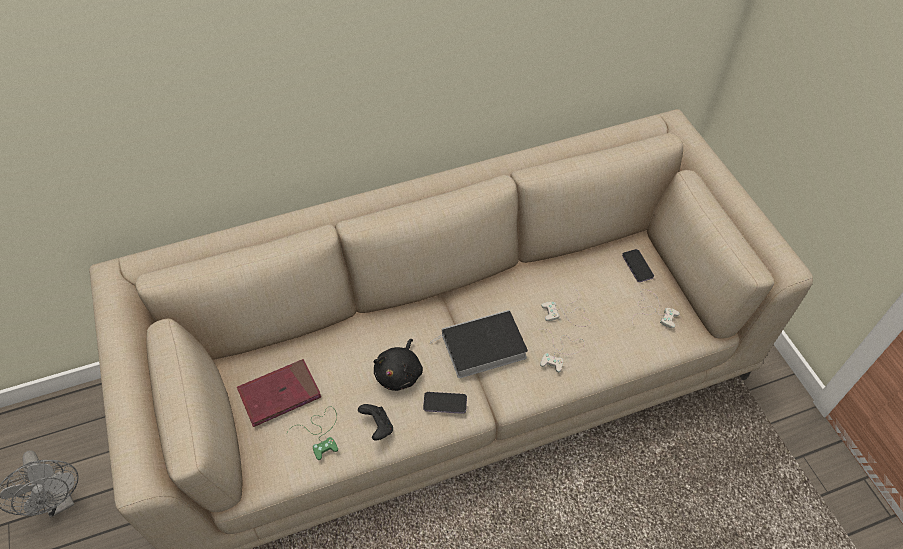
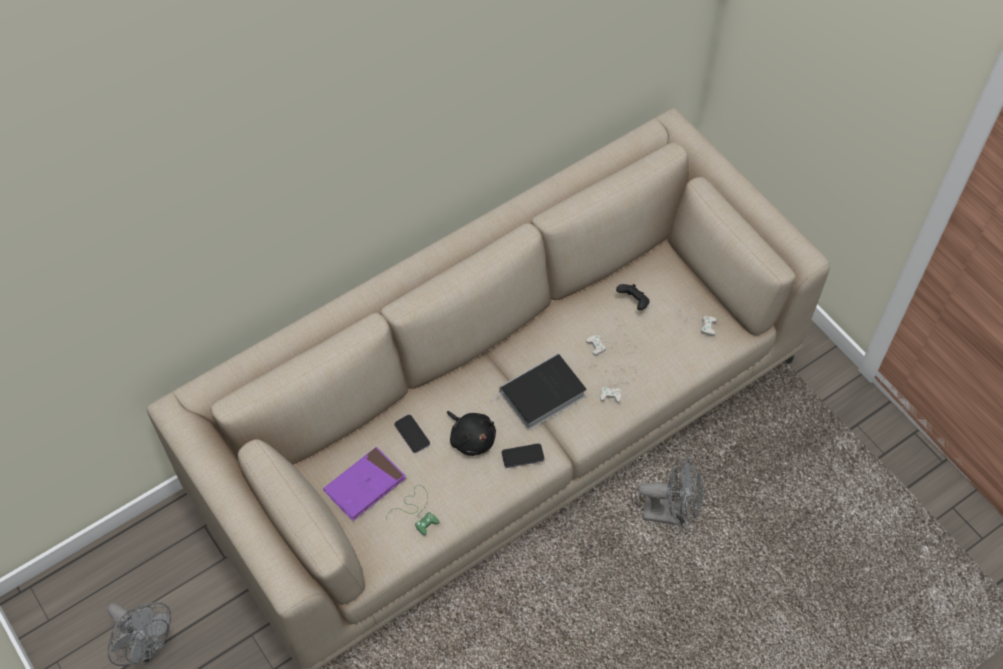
camera: 15 degrees left, 5 degrees up
(279, 394) = (365, 485): red book -> purple book
(378, 427) = (468, 492): black game controller -> black game controller (633, 302)
(400, 373) = (471, 438): black plush toy -> black plush toy turned 45 degrees counterclockwise
(592, 499) = (670, 513): none -> grey fan
(637, 266) = (667, 280): phone -> phone (412, 434)

